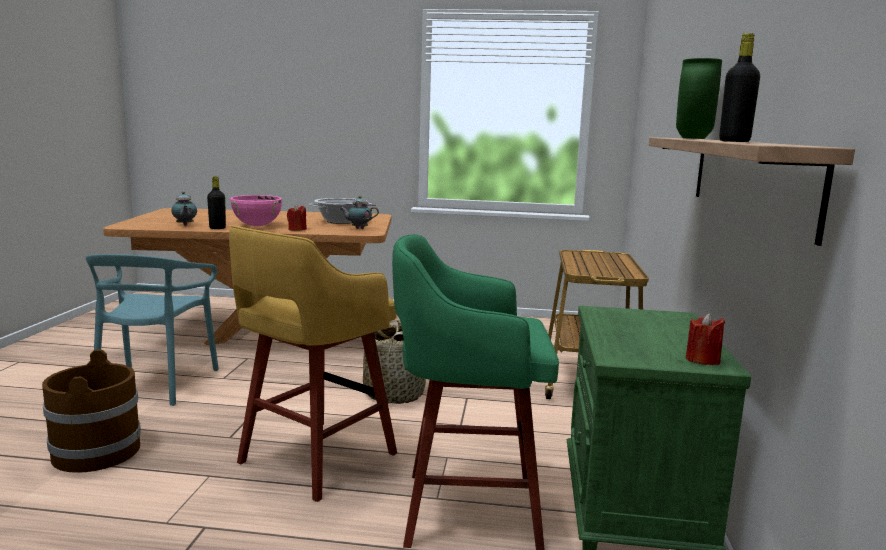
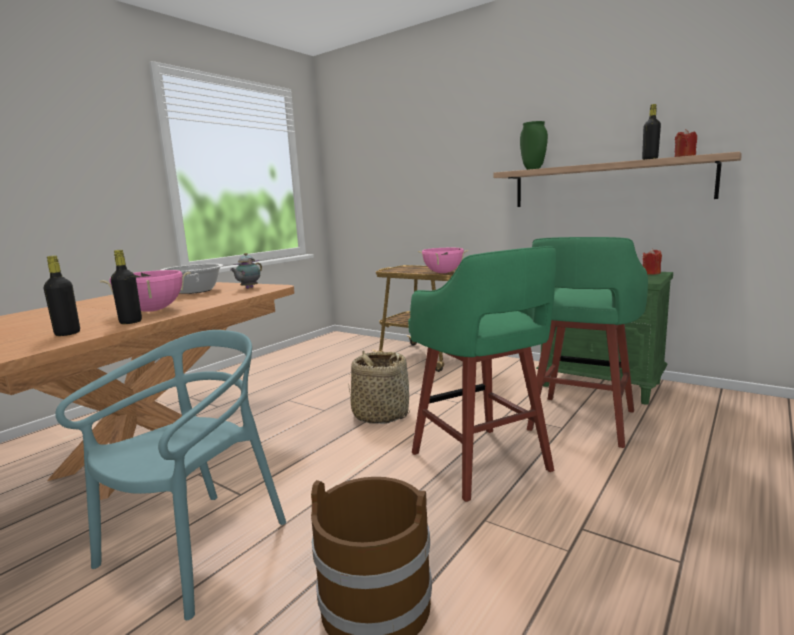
camera: 60 degrees left, 0 degrees up
(155, 384) = (196, 548): turquoise chair -> turquoise chair turned 90 degrees counterclockwise
(185, 225) = (67, 333): teapot -> black bottle
(297, 229) = (212, 301): red candle -> red candle (684, 156)
(314, 460) = (482, 463): yellow stool -> green stool
(586, 271) = (443, 273): none -> pink cooking pot

